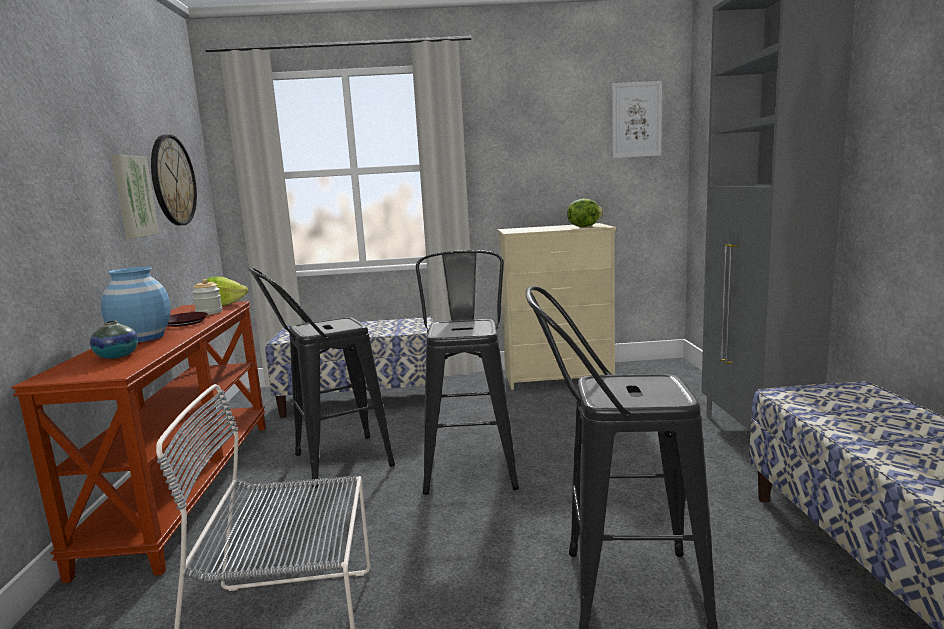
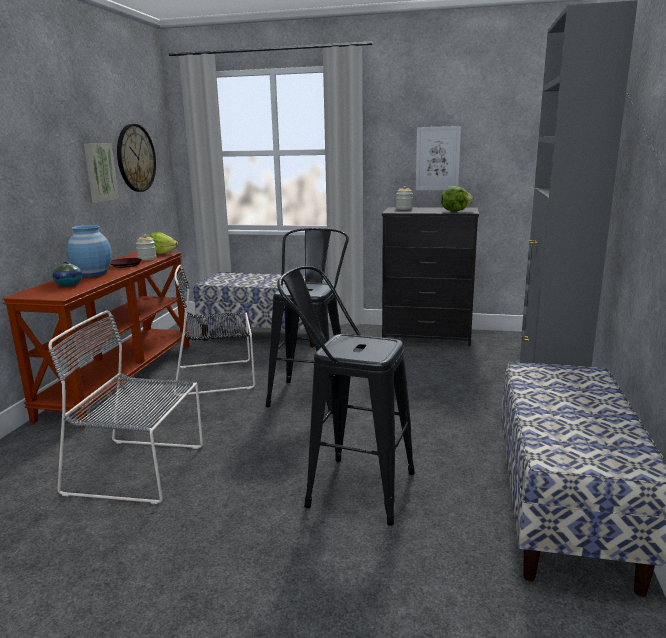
camera: 15 degrees right, 5 degrees up
(331, 463) = (218, 377): black stool -> black chair
(520, 229) = (404, 209): none -> jar
(559, 377) = (427, 336): beige dresser -> black dresser
(636, 120) = (519, 116): picture -> picture (437, 158)

